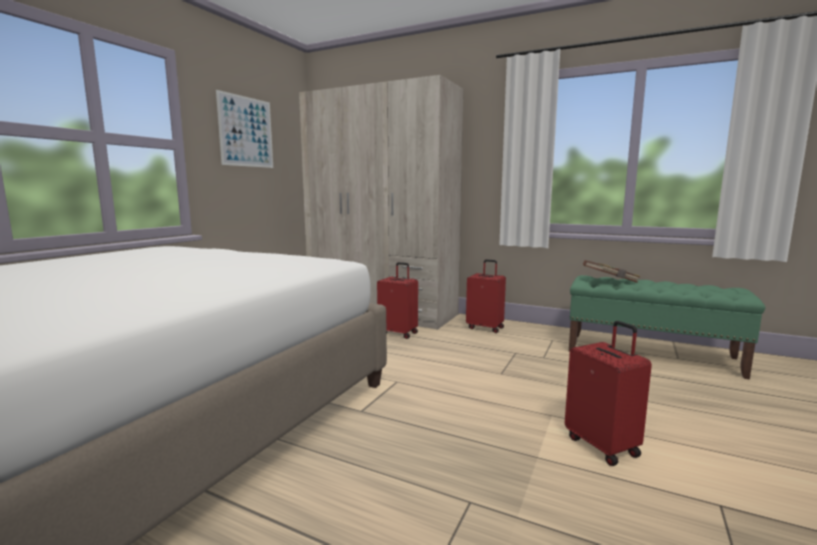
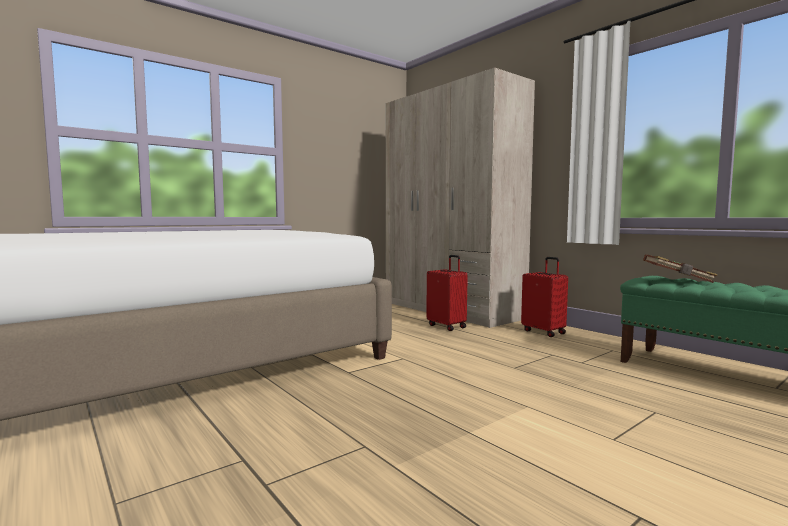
camera: 25 degrees right, 5 degrees down
(246, 132) = (340, 141): picture -> none
(603, 446) = (555, 439): red suitcase -> none

